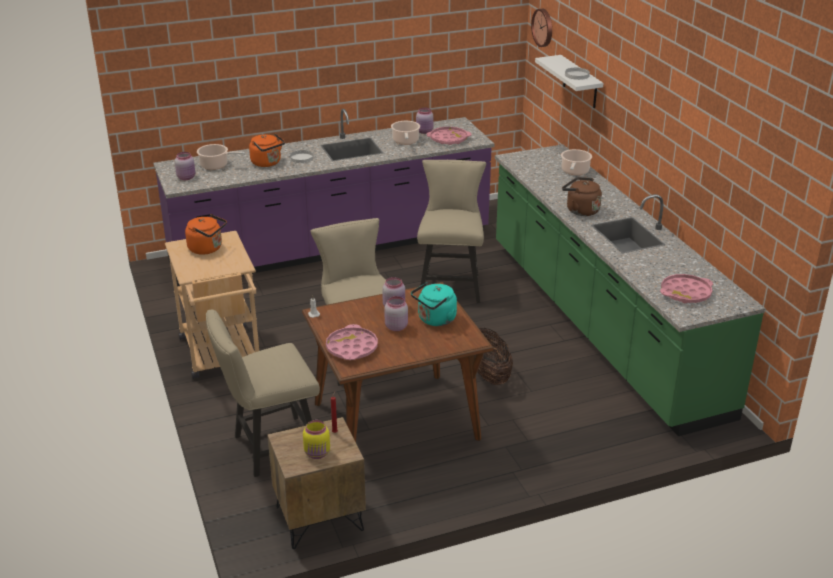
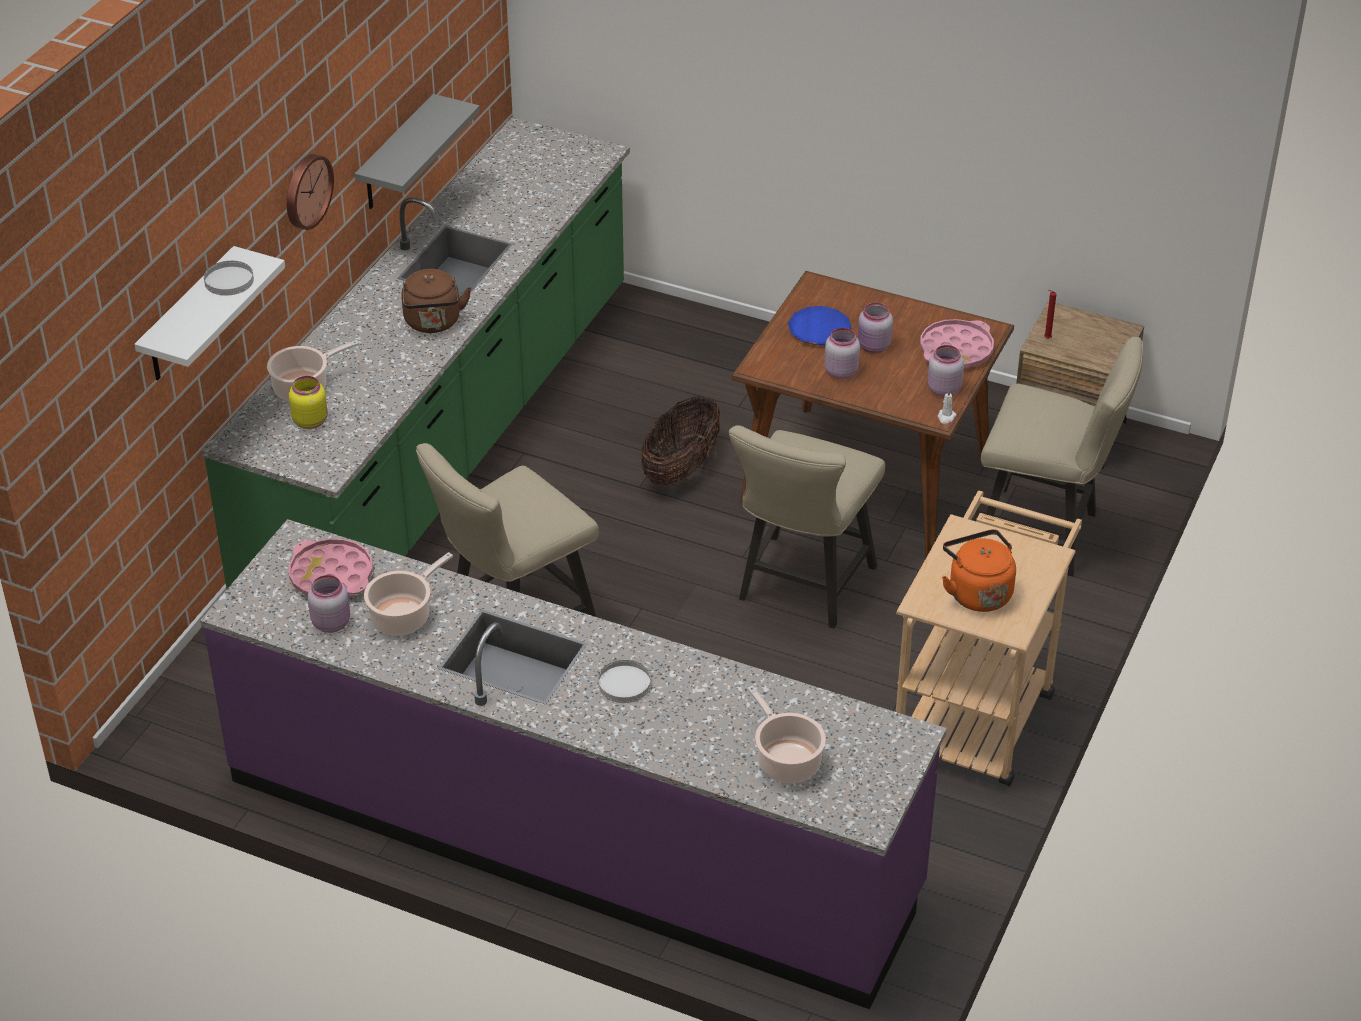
camera: 135 degrees left, 10 degrees up
(187, 177) = (869, 755): pink jar -> pink jar (943, 389)
(267, 163) = (695, 707): orange kettle -> none
(317, 453) = (1088, 328): yellow jar -> yellow jar (310, 421)
(435, 320) = (819, 330): turquoise kettle -> blue plate
(543, 27) = (77, 366): wall clock -> wall clock (306, 191)
(685, 293) = (550, 169): pink tray -> none
(691, 190) = (396, 155): none -> grey shelf

